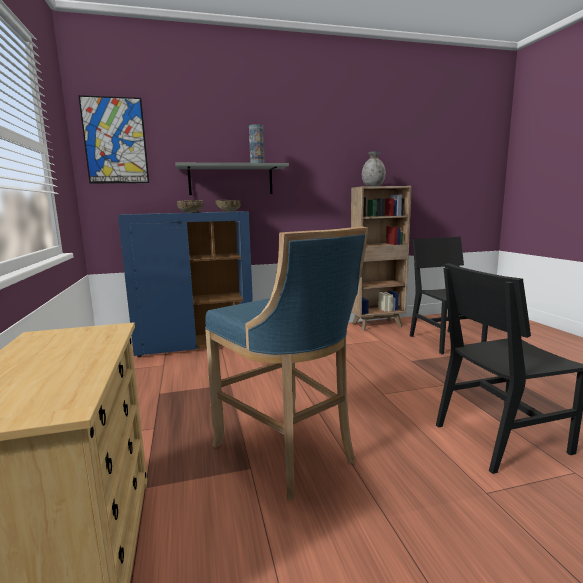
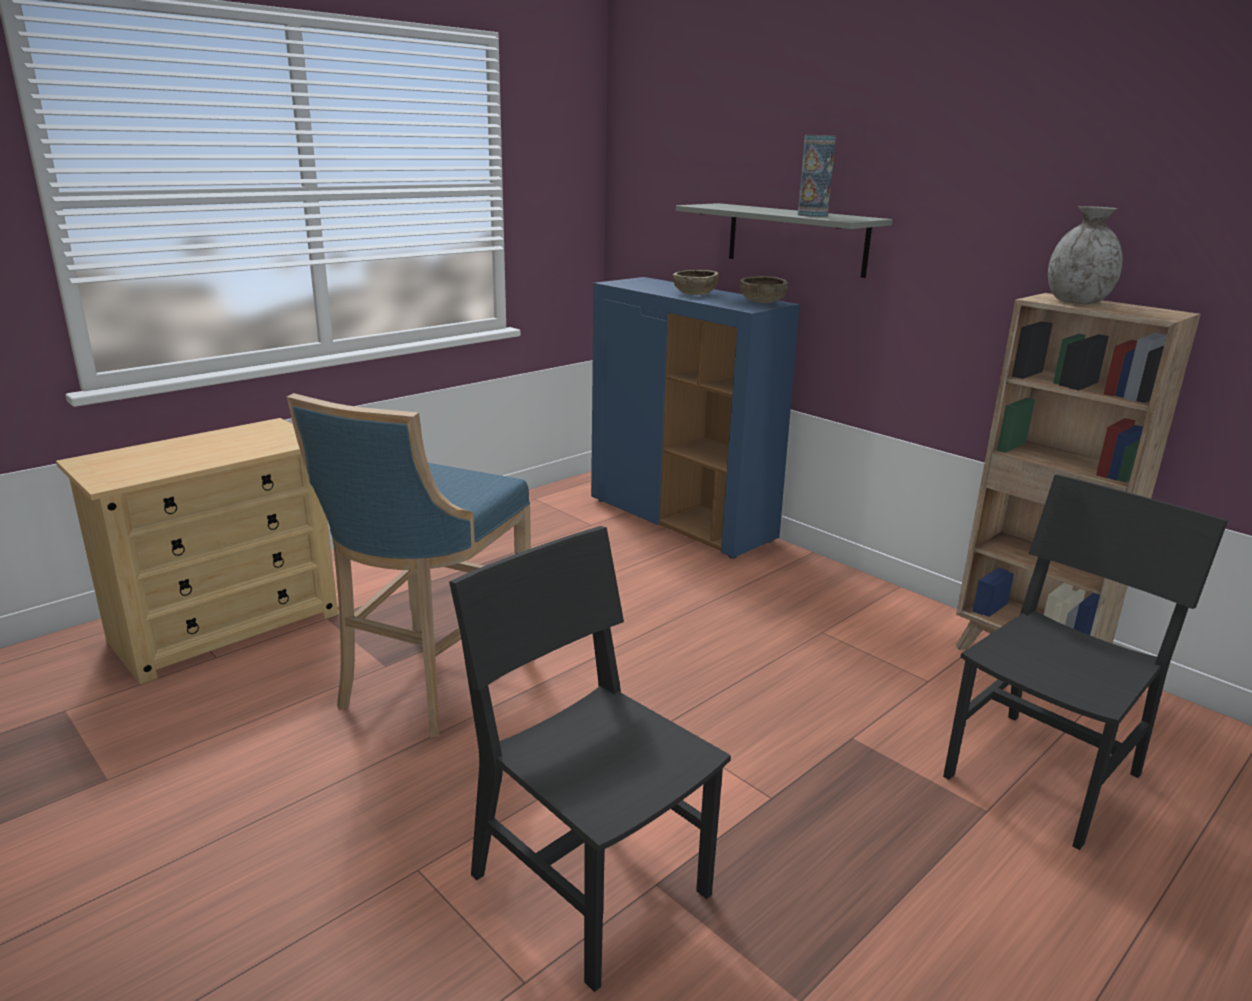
camera: 60 degrees right, 10 degrees up
(115, 141) = (650, 155): picture -> none

